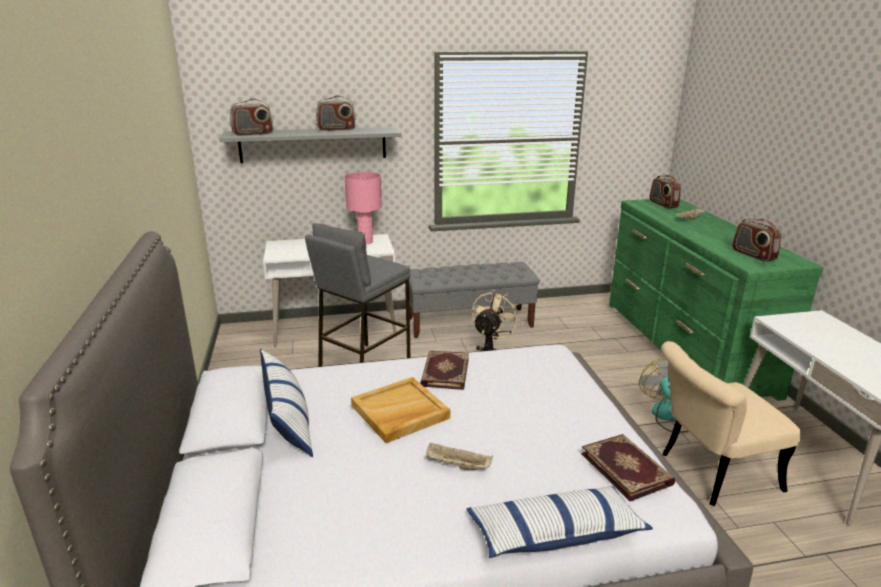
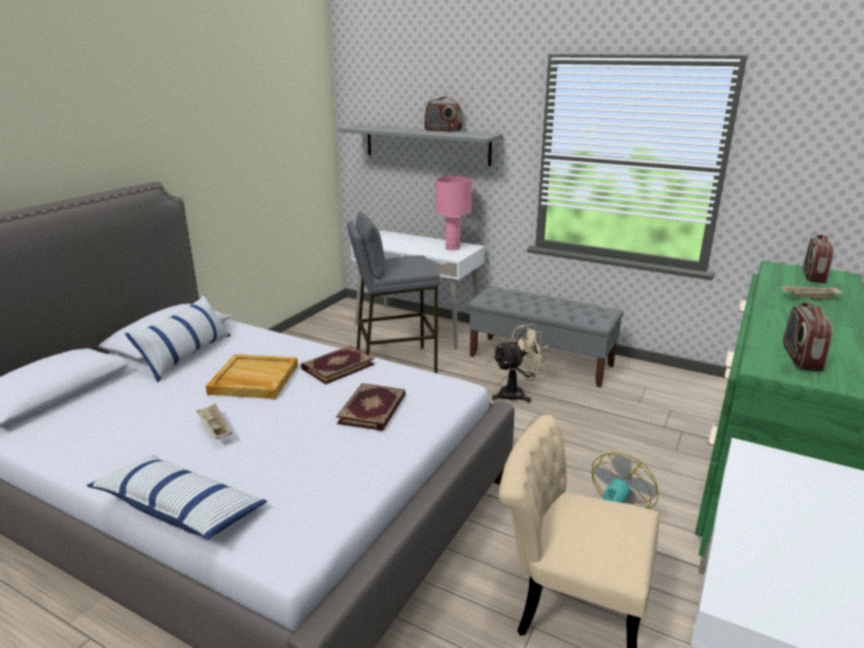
camera: 40 degrees right, 0 degrees up
(253, 134) = (369, 128): radio -> none
(627, 468) = (317, 500): book -> book (373, 409)

